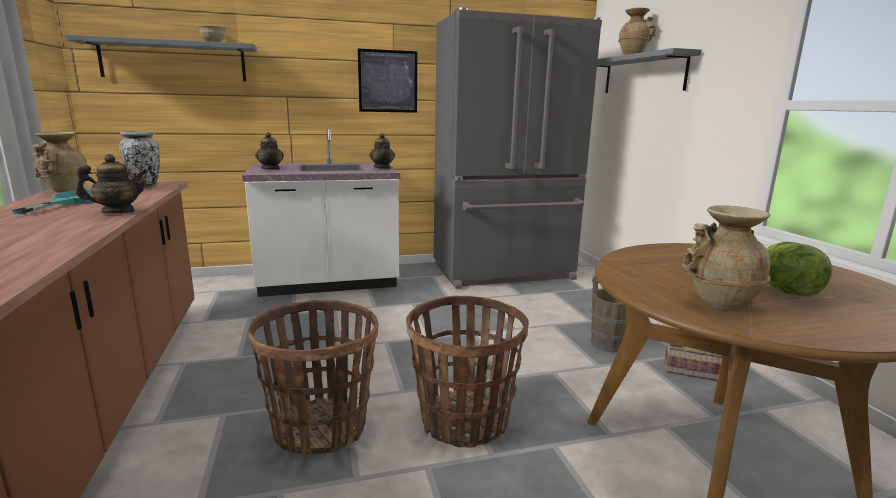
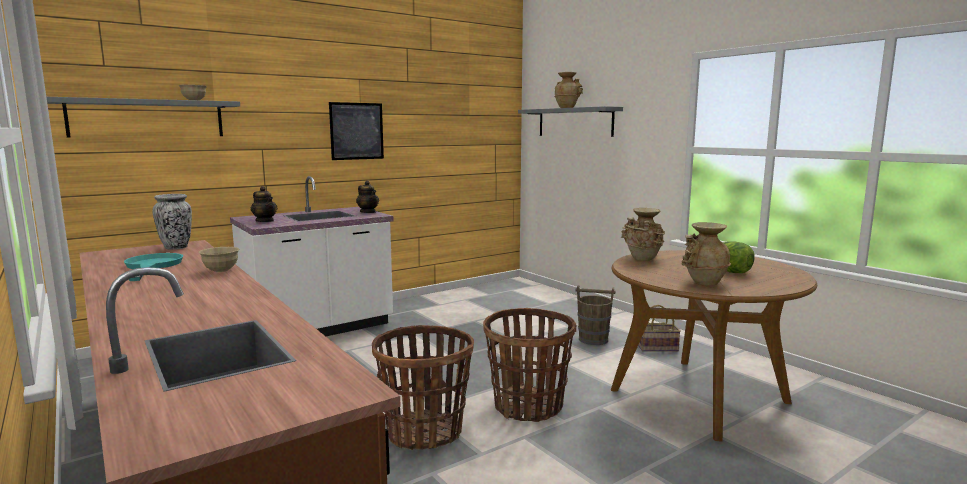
camera: 20 degrees left, 5 degrees down
(65, 191) = (105, 259): beige vase -> beige vase (642, 259)
(118, 212) = (221, 270): teapot -> beige bowl
(504, 272) = (474, 299): grey fridge -> none

